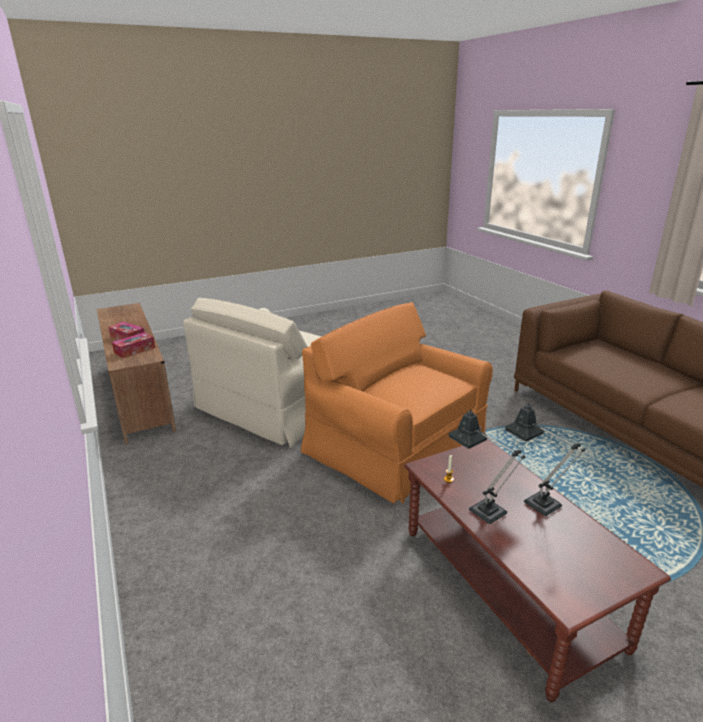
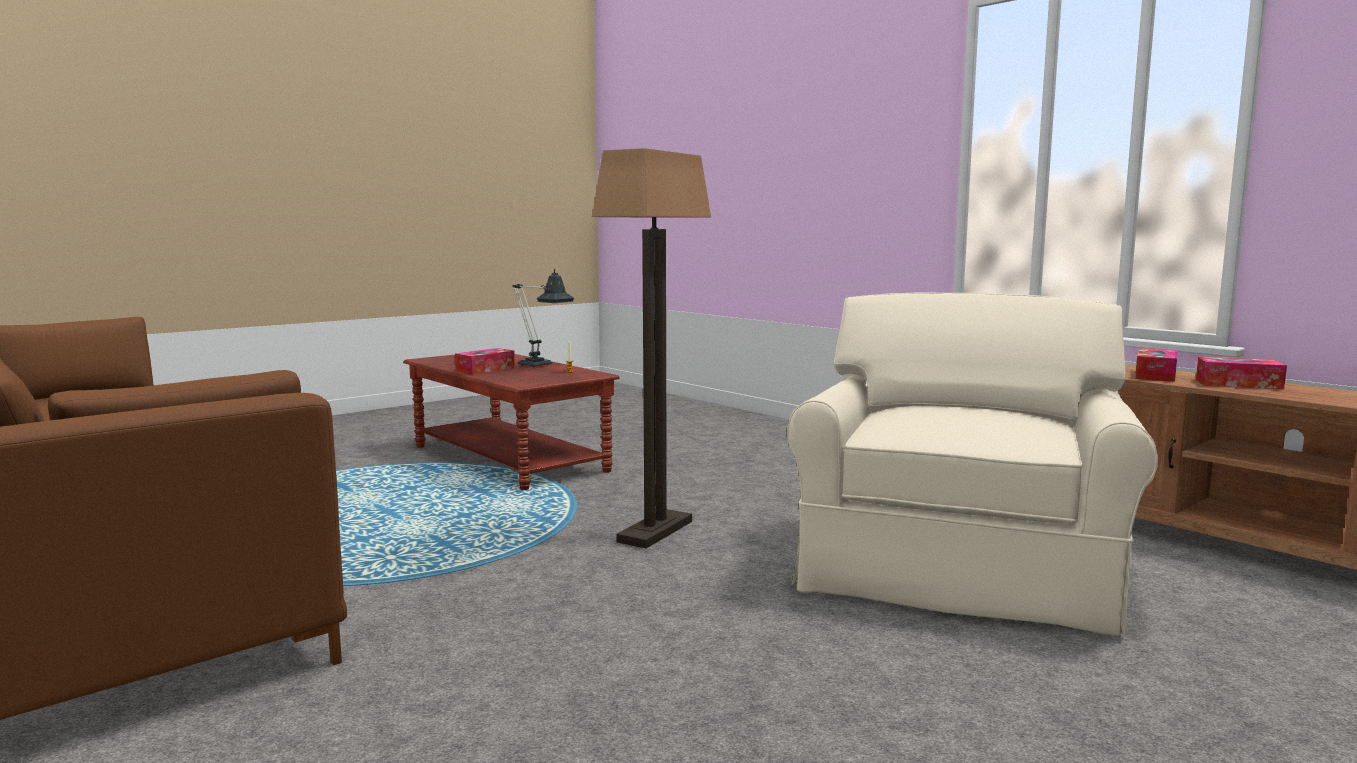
camera: 165 degrees right, 15 degrees down
(395, 445) = (655, 532): orange armchair -> floor lamp
(535, 500) = (485, 369): table lamp -> tissue box

